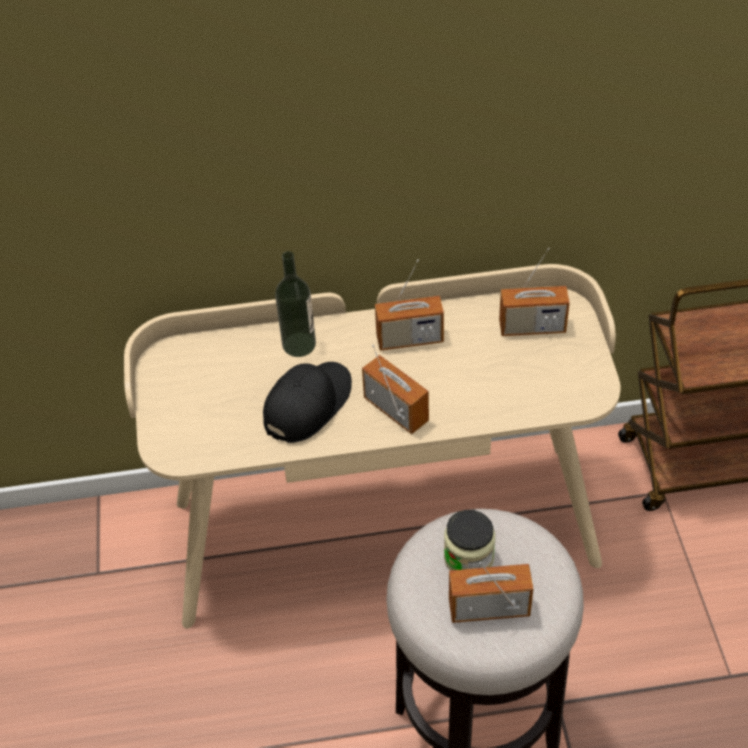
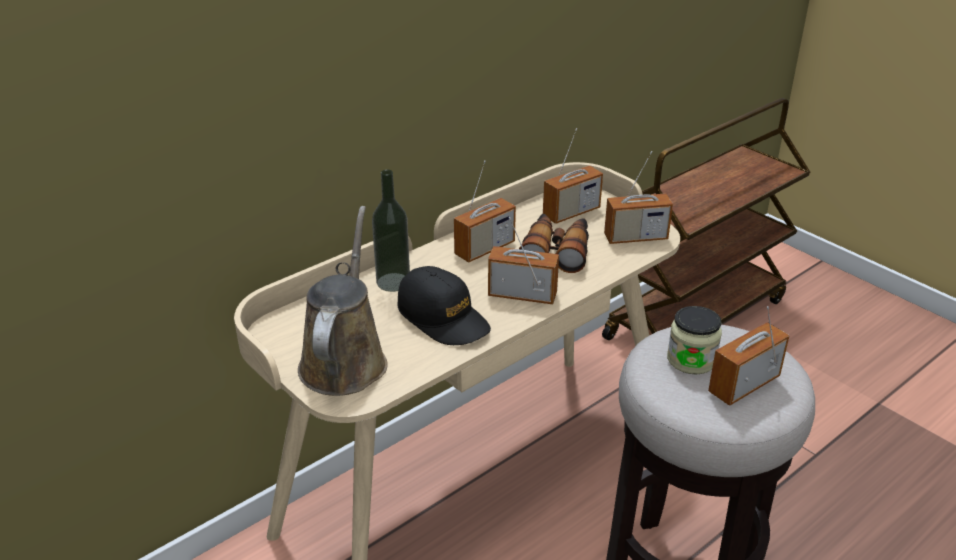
camera: 35 degrees left, 15 degrees down
(197, 413) = (345, 360): none -> brown watering can
(308, 405) = (443, 317): black cap -> black cap turned 135 degrees clockwise
(473, 371) = (556, 251): none -> binoculars
(566, 387) = (635, 237): none -> radio

